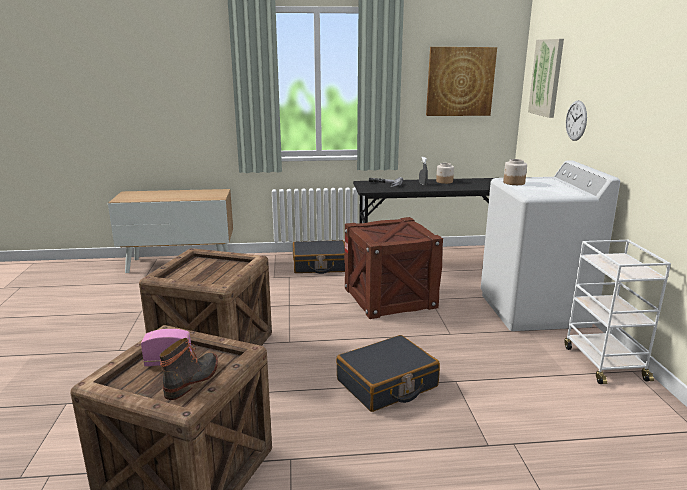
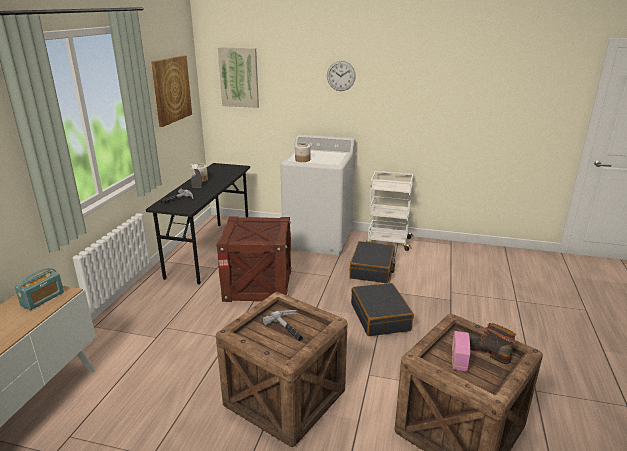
camera: 70 degrees left, 5 degrees up
(207, 195) = (42, 299): none -> radio
(210, 273) = (290, 328): none -> hammer
(320, 265) = (157, 304): black suitcase -> black suitcase (372, 269)
(576, 120) = (291, 107): wall clock -> wall clock (341, 76)

